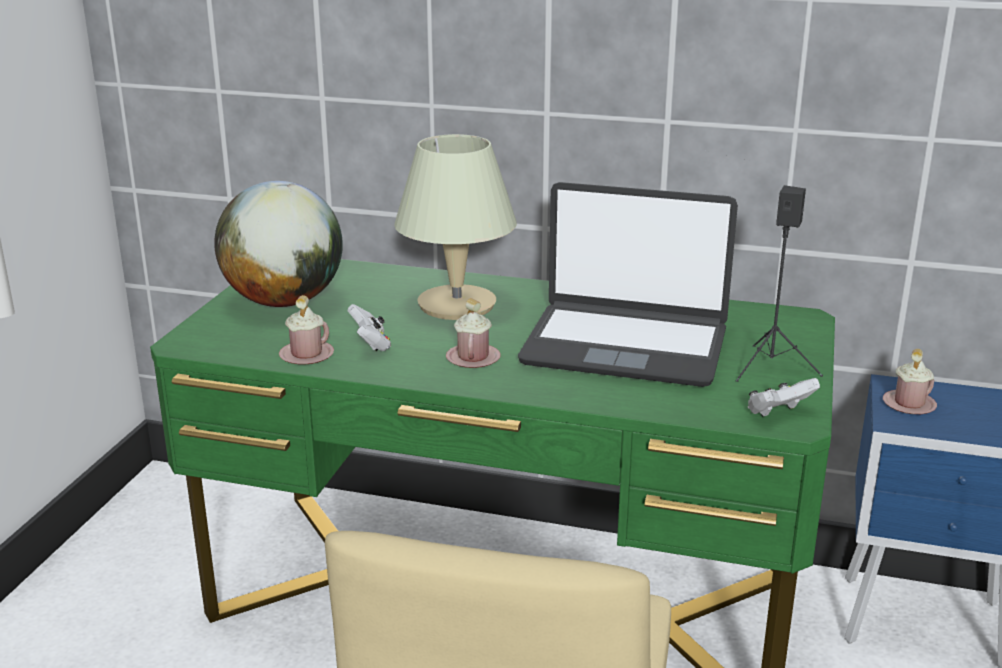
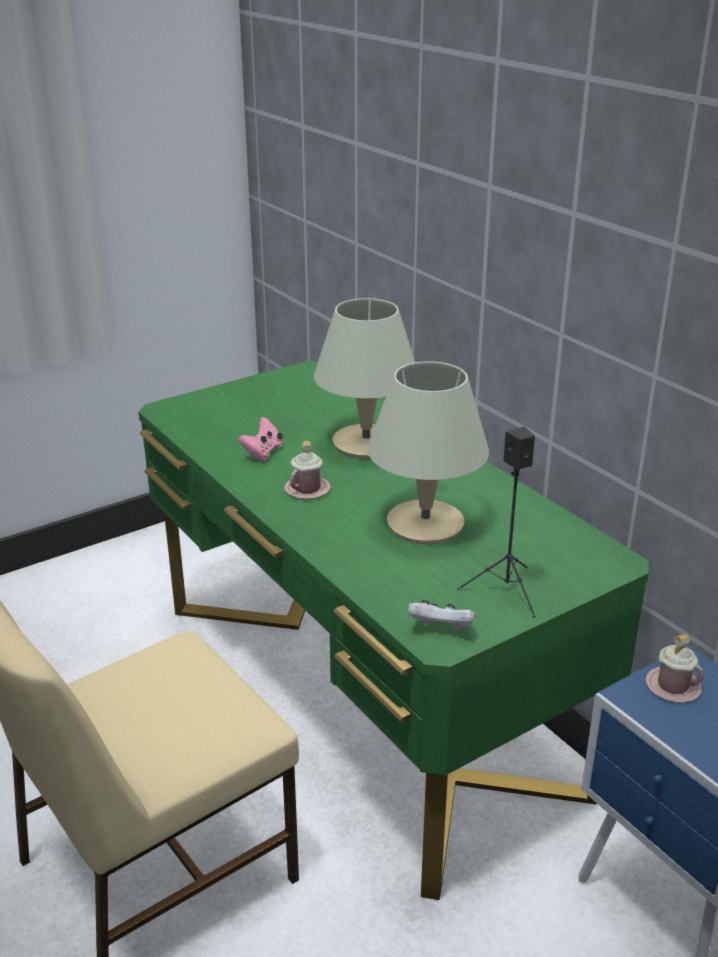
camera: 40 degrees right, 5 degrees up
(284, 301) = (264, 399): globe -> none
(306, 355) = (215, 444): pink mug -> none
(371, 344) = (263, 452): white game controller -> pink game controller
(625, 346) = (426, 524): laptop -> beige table lamp

